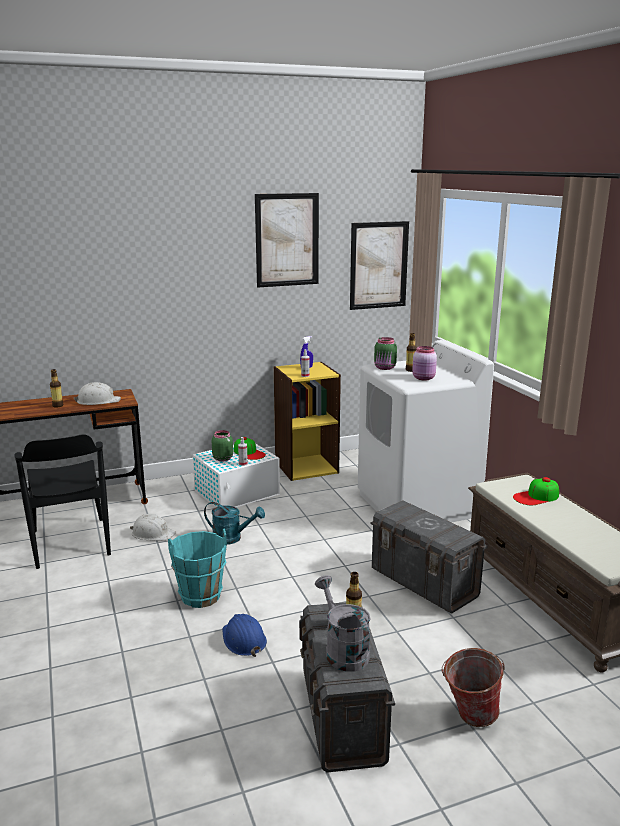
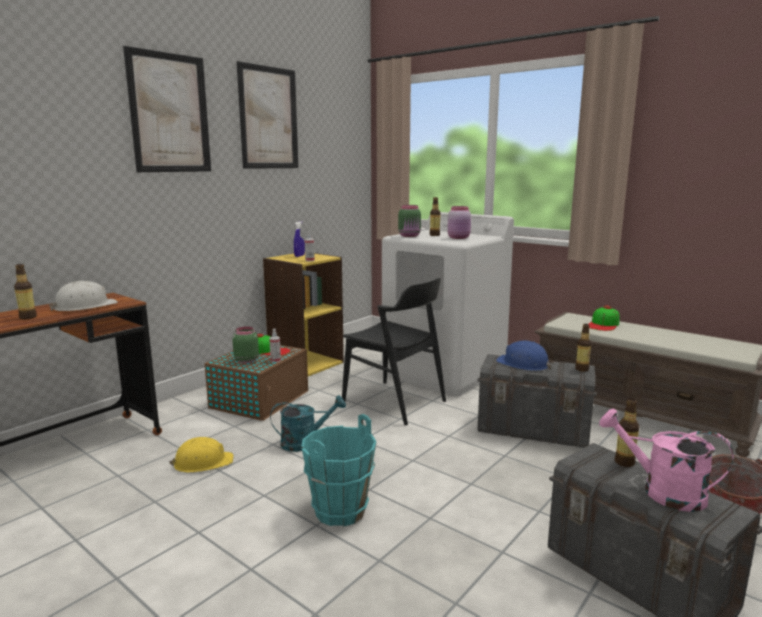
camera: 30 degrees left, 5 degrees down
(71, 542) = (94, 503): black chair -> black chair (394, 402)
(152, 533) = (203, 462): white hard hat -> yellow hard hat
(238, 492) = (261, 399): white storage box -> brown storage box
(243, 639) = (443, 540): blue hard hat -> blue hard hat (523, 364)
(342, 650) = (662, 491): grey watering can -> pink watering can
(378, 265) = (344, 153): picture -> picture (169, 113)
(463, 537) = (581, 369): none -> bottle

